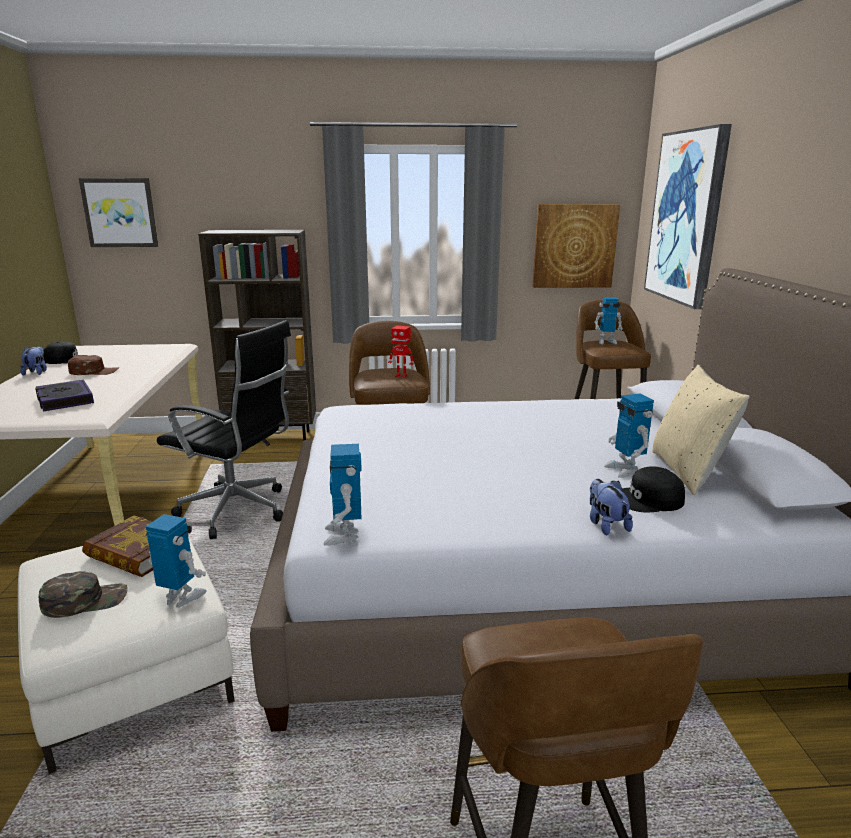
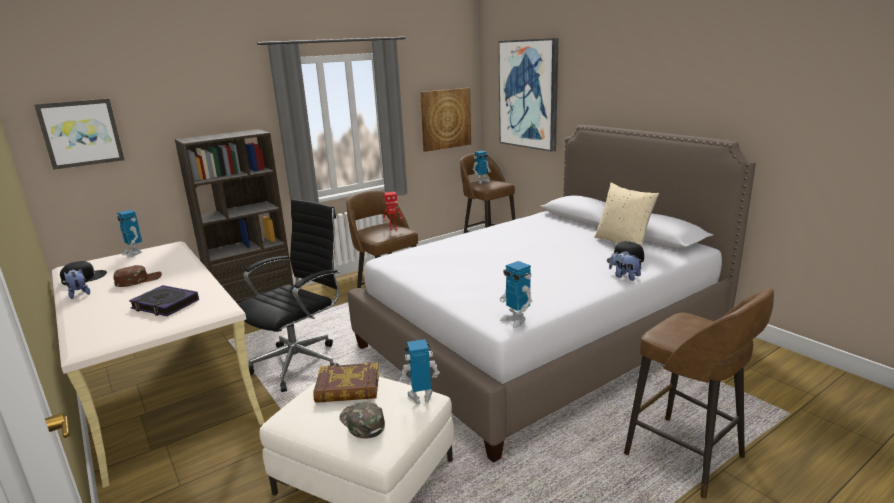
camera: 30 degrees left, 0 degrees up
(85, 600) = (361, 422): green cap -> green cap turned 75 degrees counterclockwise
(239, 512) = (300, 363): black office chair -> black office chair turned 45 degrees counterclockwise
(625, 470) = (595, 249): toy robot -> toy robot (134, 253)

